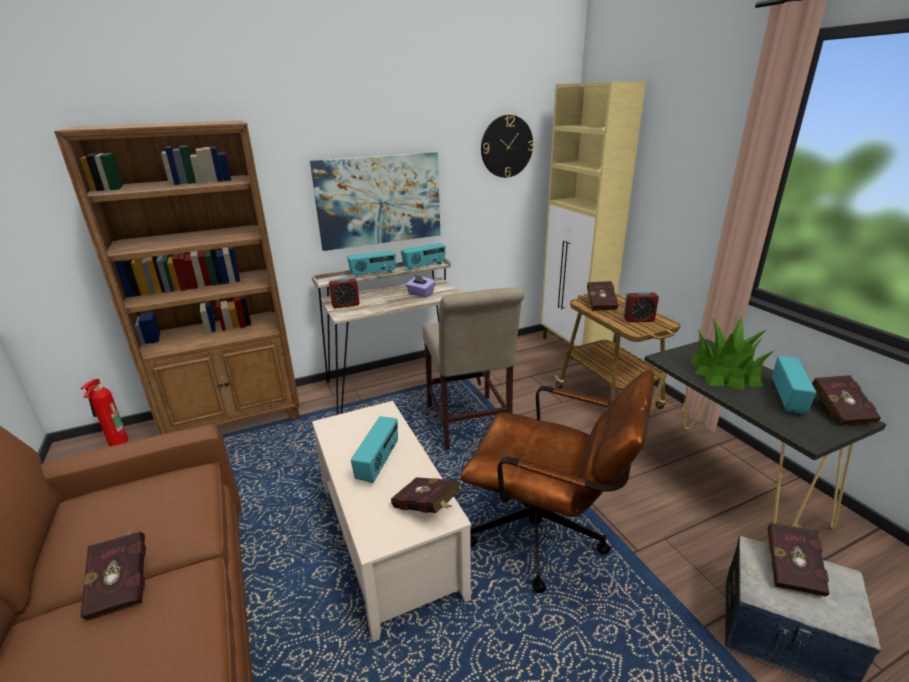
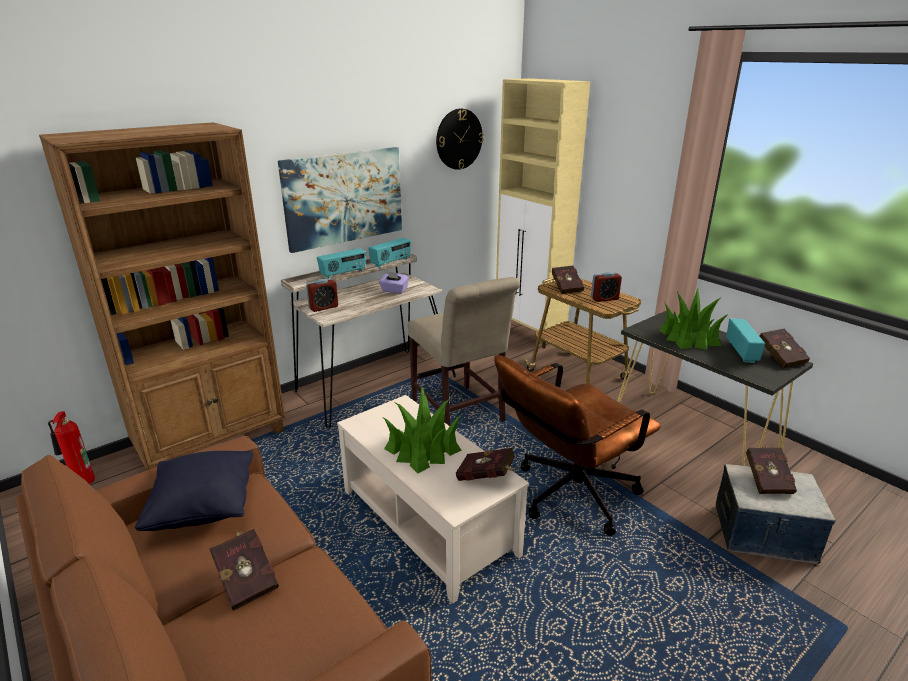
camera: 15 degrees left, 0 degrees up
(138, 495) = (204, 509): none -> black pillow
(378, 463) = (423, 448): radio -> potted plant
(548, 536) = (567, 497): brown office chair -> brown office chair turned 135 degrees clockwise

